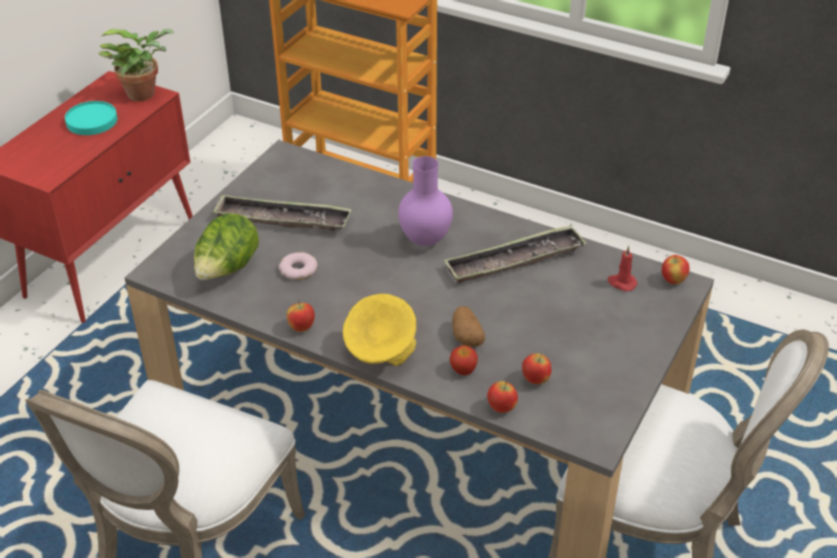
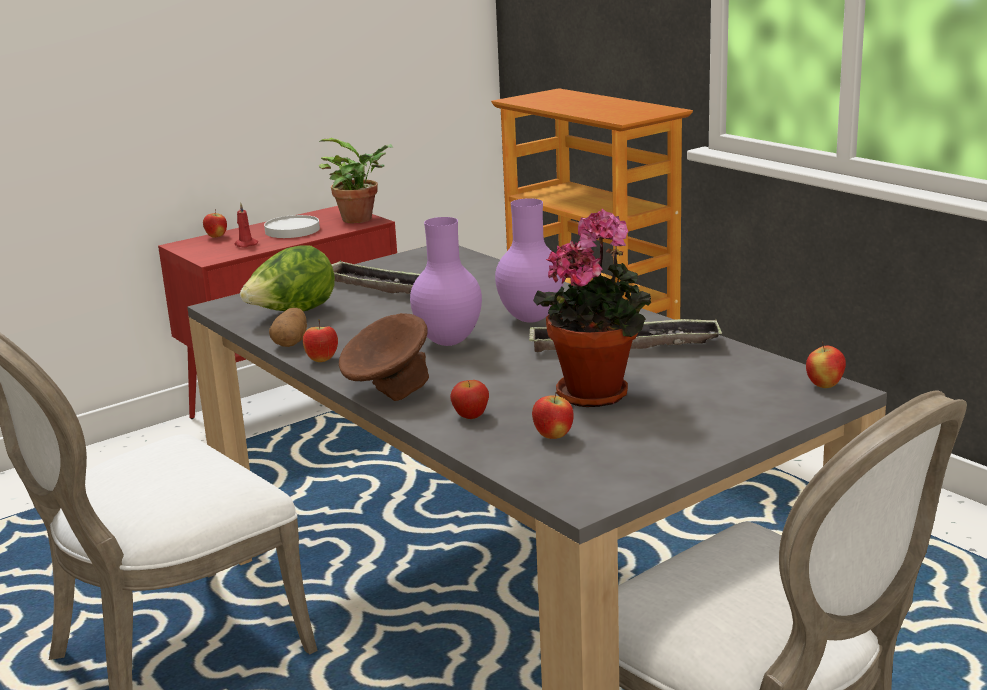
camera: 25 degrees right, 20 degrees down
(92, 121) = (292, 230): turquoise plate -> white plate
(298, 270) = (366, 322): donut -> none
(381, 354) = (388, 390): yellow bowl -> brown bowl
(383, 282) = (448, 341): none -> purple vase
(466, 336) = (503, 391): potato -> potato (291, 342)
(501, 408) = (485, 452): apple -> apple (216, 237)
(532, 322) = (598, 392): none -> potted plant
(621, 283) = (748, 378): red candle -> red candle (245, 244)

